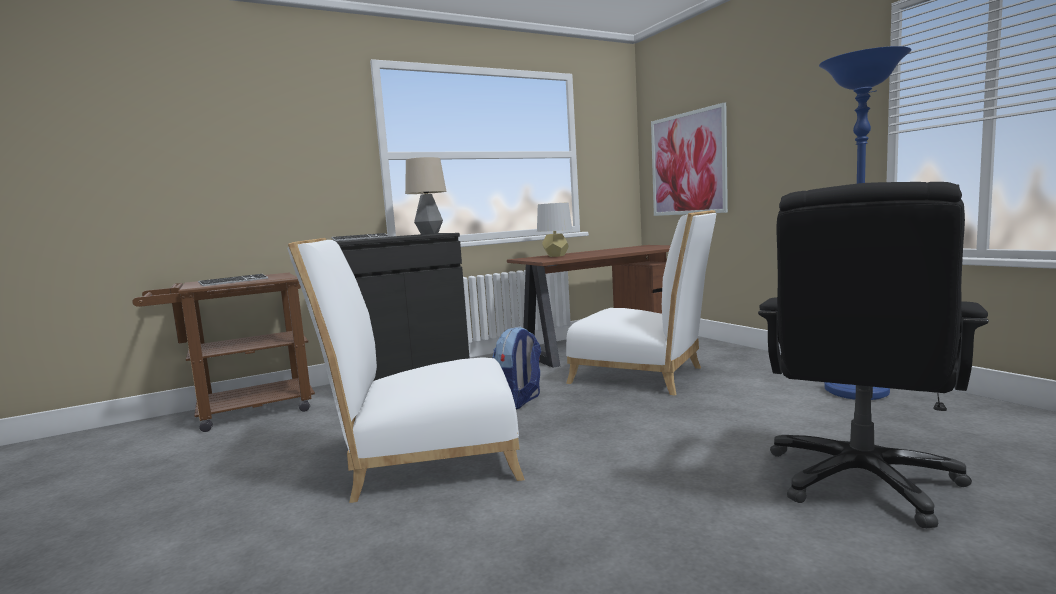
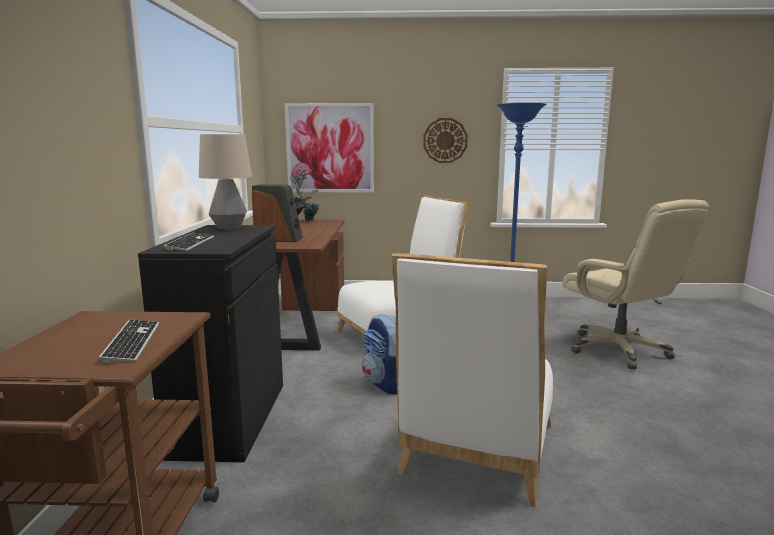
camera: 60 degrees left, 5 degrees up
(556, 256) = (278, 239): grey table lamp -> speaker
(652, 246) = (306, 221): none -> potted plant
(807, 134) = (445, 140): none -> wall clock
(861, 480) = (619, 350): black office chair -> beige office chair

